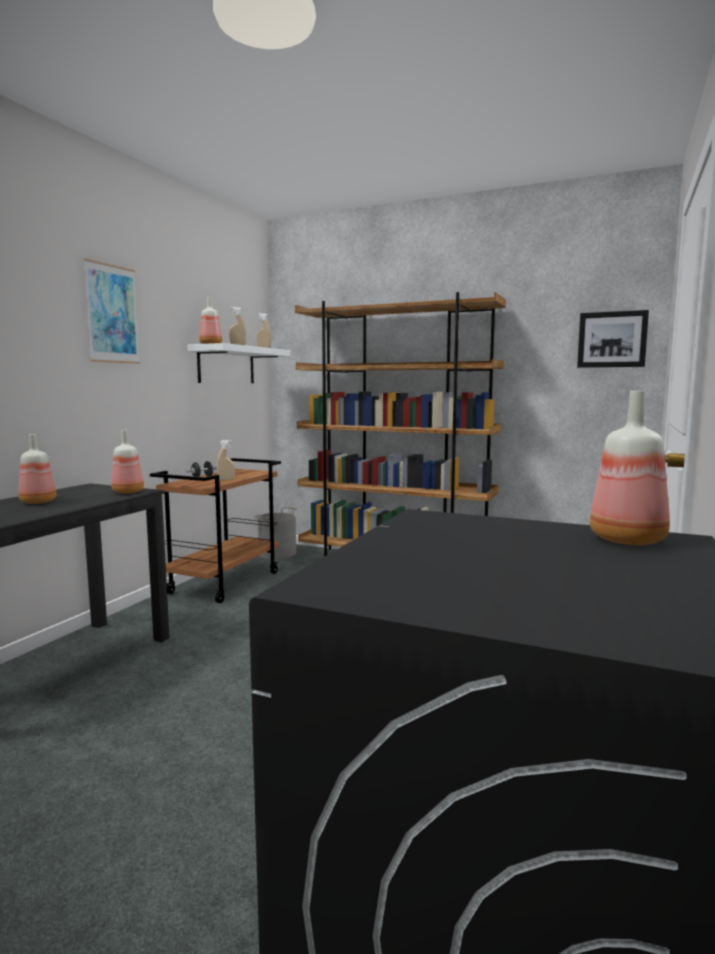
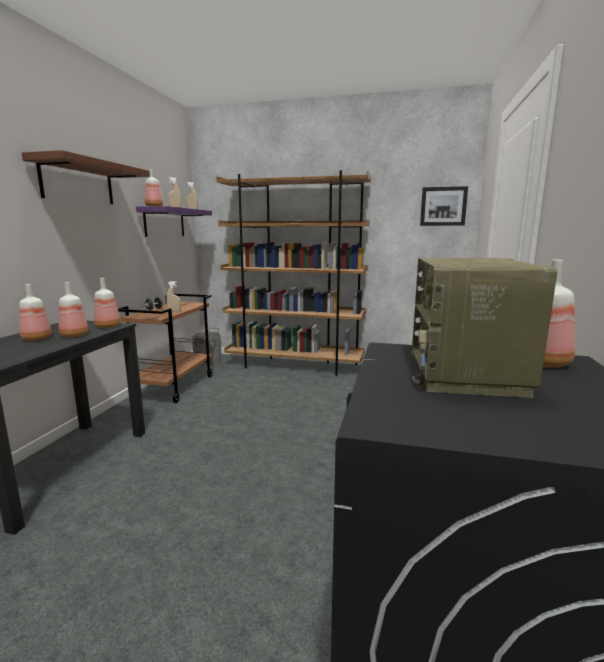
camera: 10 degrees left, 5 degrees up
(82, 500) = (73, 335): none -> bottle
(112, 314) = (78, 182): picture -> brown shelf
(226, 365) = (164, 222): white shelf -> purple shelf
(498, 546) = (467, 374): none -> radio

